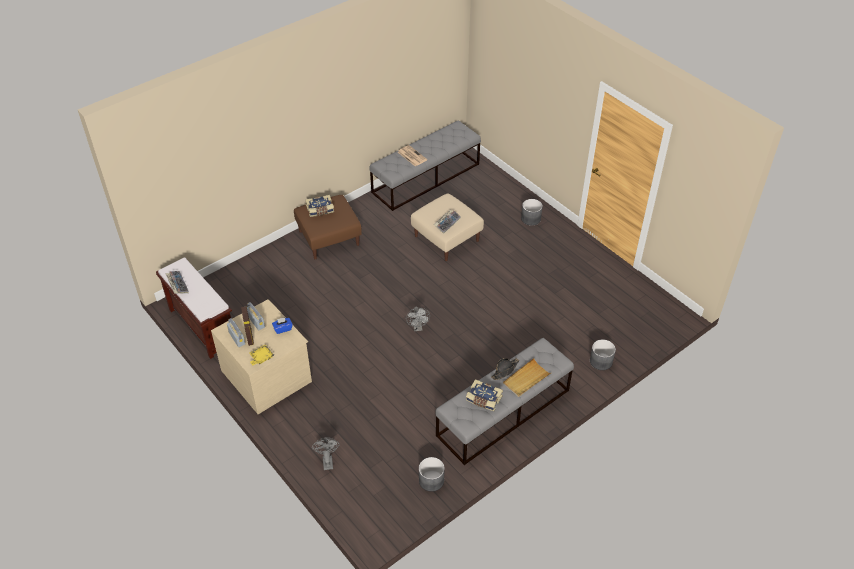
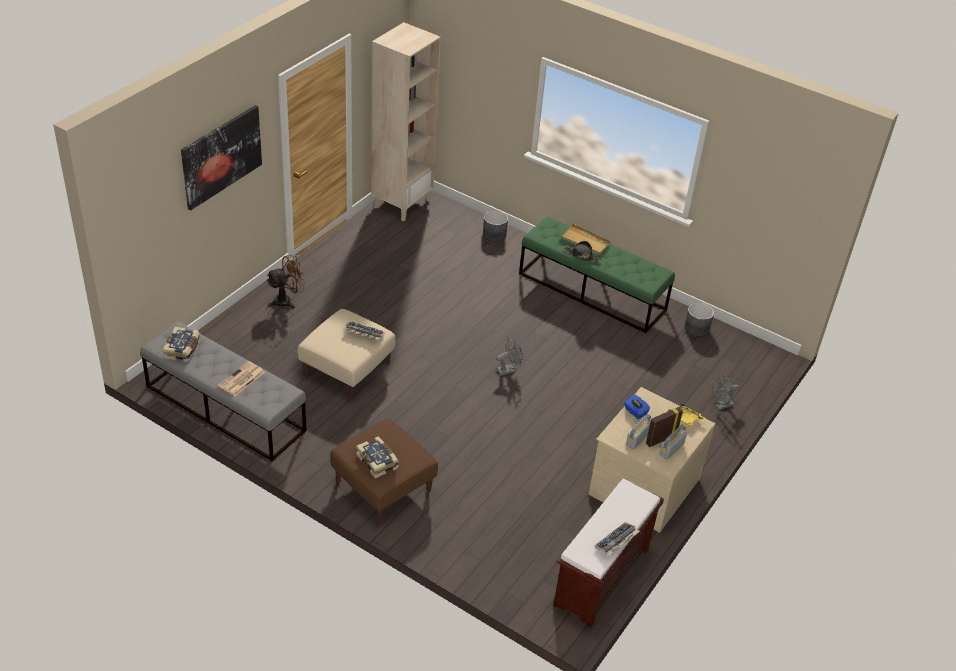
camera: 110 degrees left, 5 degrees down
(483, 400) = (625, 265): book -> book (183, 349)
(503, 413) = (592, 291): grey bench -> green bench
(531, 218) = (287, 301): grey planter -> brown fan
(545, 83) = (221, 156): none -> picture
(656, 306) = (402, 203): none -> beige bookcase

